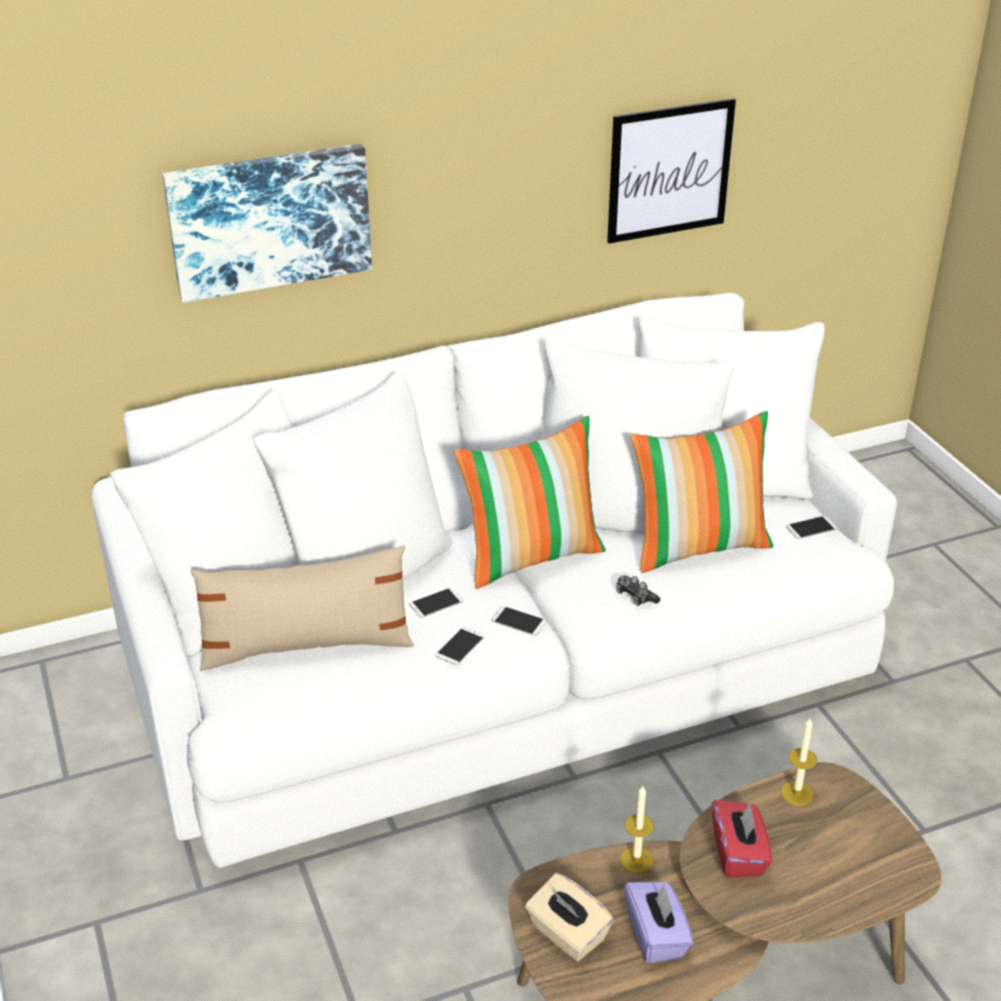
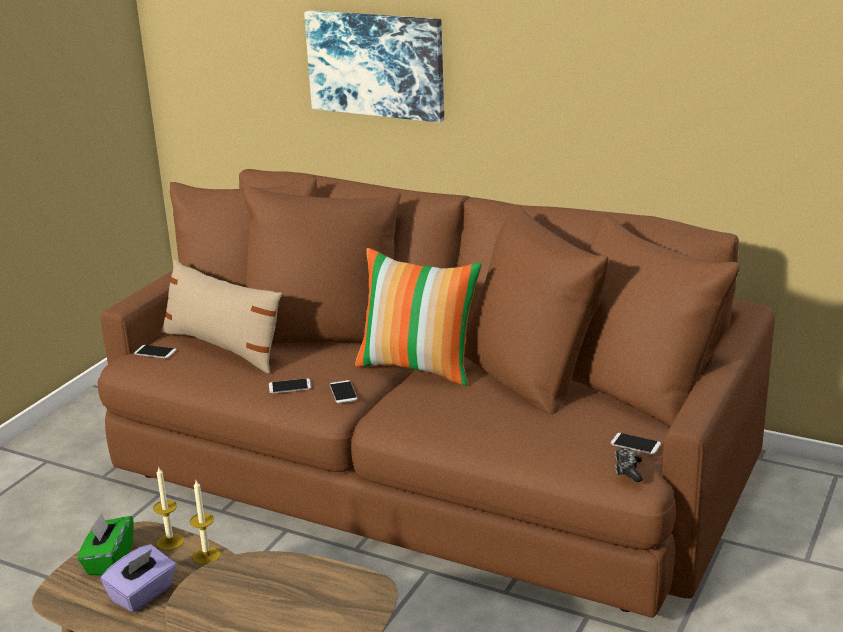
camera: 50 degrees right, 10 degrees down
(436, 603) = (320, 361): phone -> phone (155, 352)
(499, 657) = (428, 465): white sofa -> brown sofa
(567, 934) = (109, 561): beige tissue box -> green tissue box
(635, 596) = (434, 416): game controller -> game controller (628, 470)
(669, 170) = (711, 107): picture -> none
(699, 546) = (532, 413): pillow -> none
(738, 854) = (242, 582): red tissue box -> none
(796, 793) = (337, 580): candle -> candle (170, 542)

